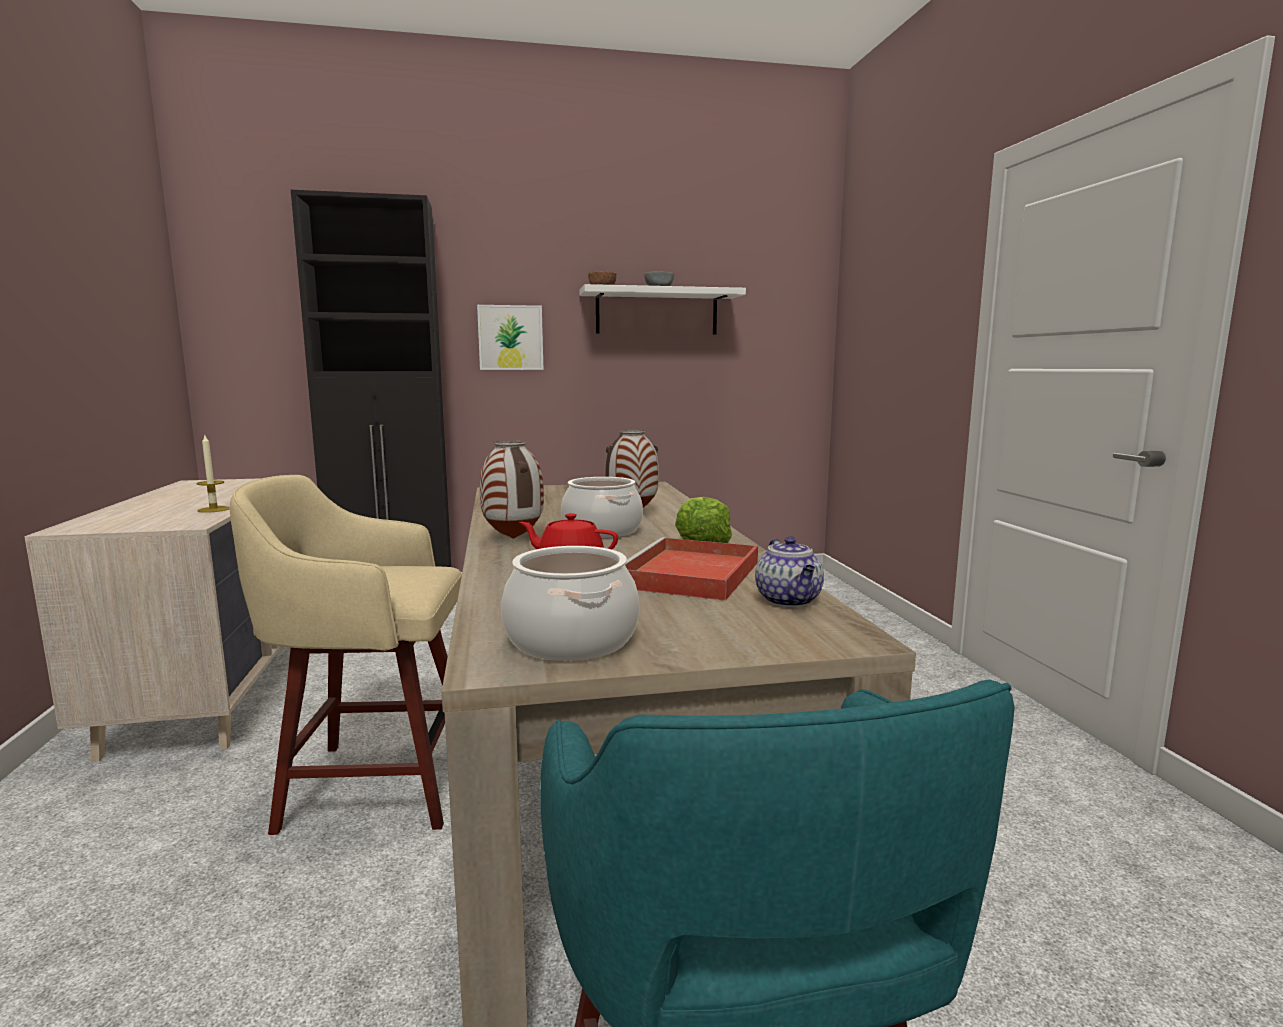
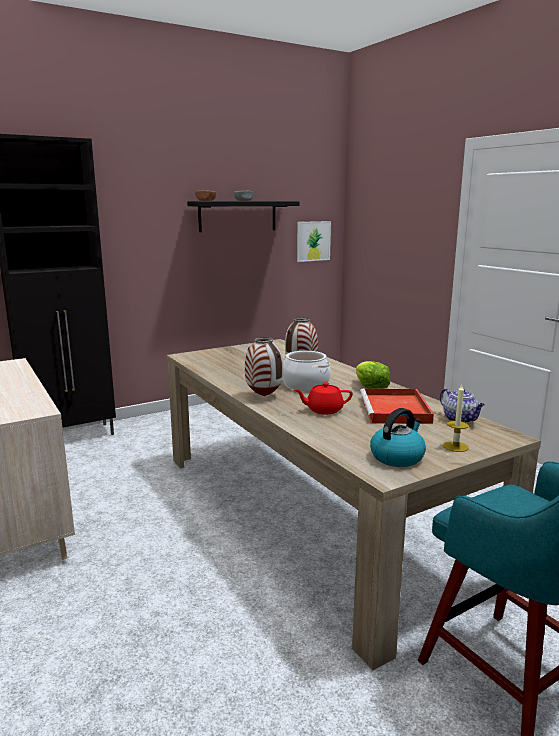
camera: 20 degrees left, 5 degrees up
(213, 509) = (28, 396): candle -> candle (455, 446)
(373, 784) = (190, 558): beige stool -> none
(510, 337) = (141, 237): picture -> picture (313, 241)
(570, 640) = (397, 457): cooking pot -> kettle
(657, 312) = (237, 216): white shelf -> black shelf

